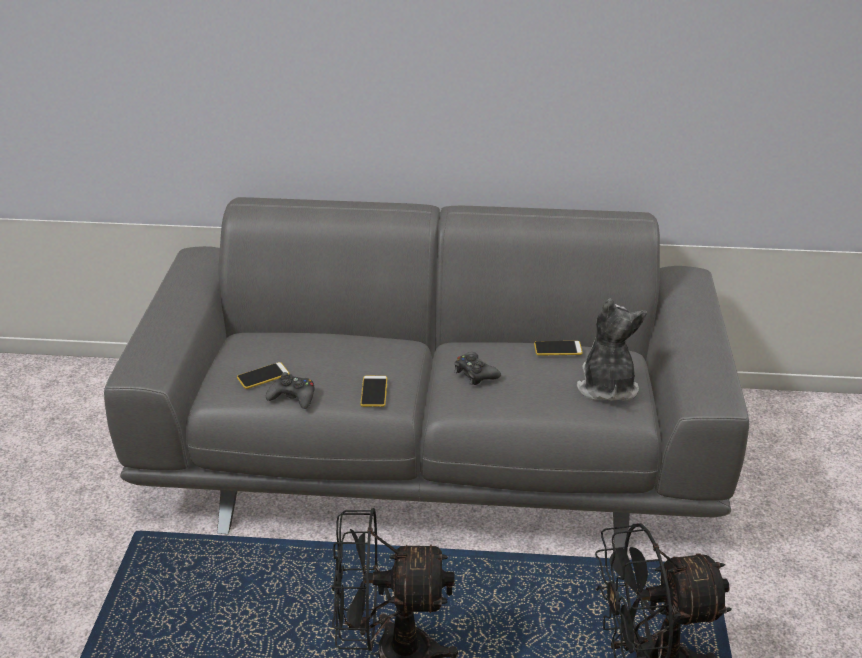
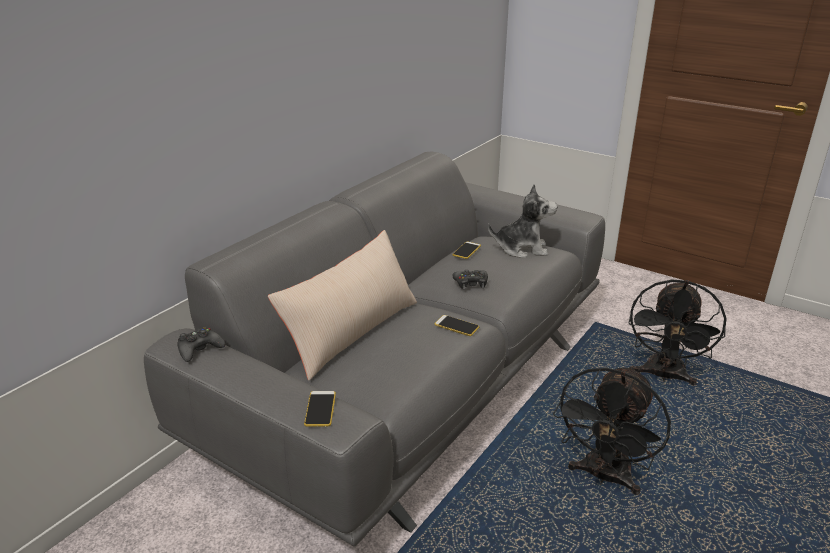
camera: 60 degrees left, 5 degrees down
(263, 376) = (387, 369): phone -> phone (320, 409)
(293, 397) = (432, 362): black game controller -> black game controller (200, 349)
(323, 338) = (351, 332): none -> beige pillow
(606, 386) = (522, 249): plush toy -> plush toy turned 150 degrees clockwise

